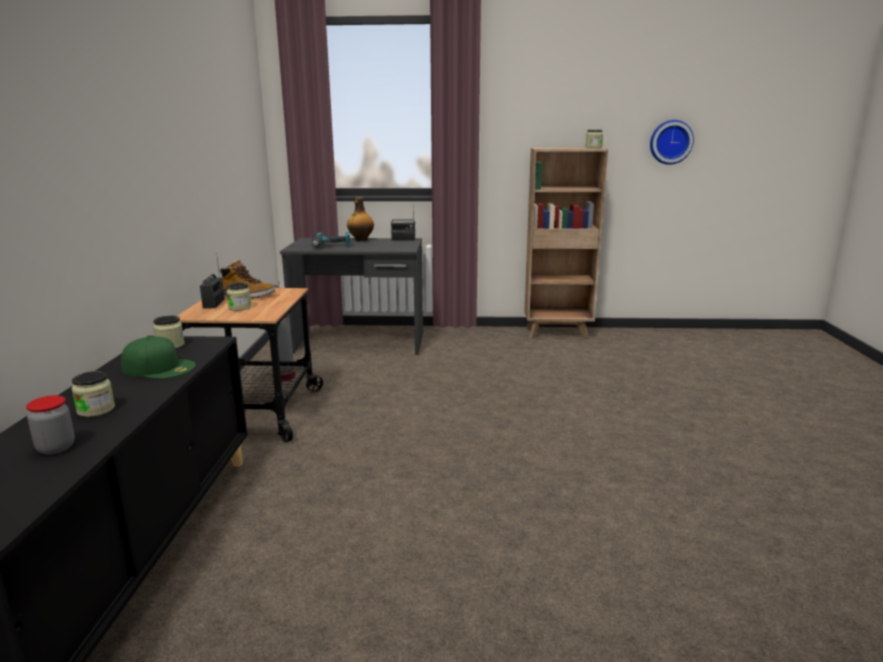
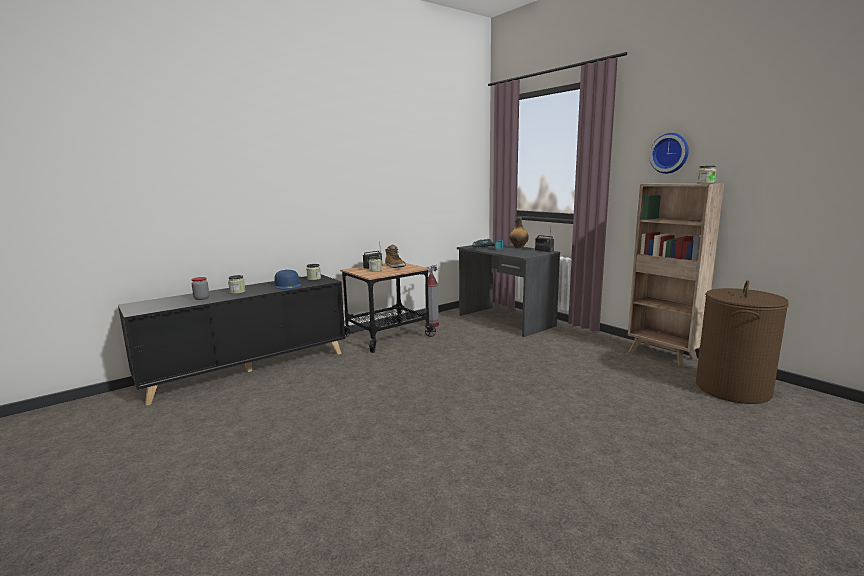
camera: 50 degrees right, 5 degrees down
(159, 367) = (288, 285): green cap -> blue cap
(645, 344) = (732, 389): none -> brown laundry basket
(670, 142) = (811, 177): wall clock -> wall clock (670, 153)

